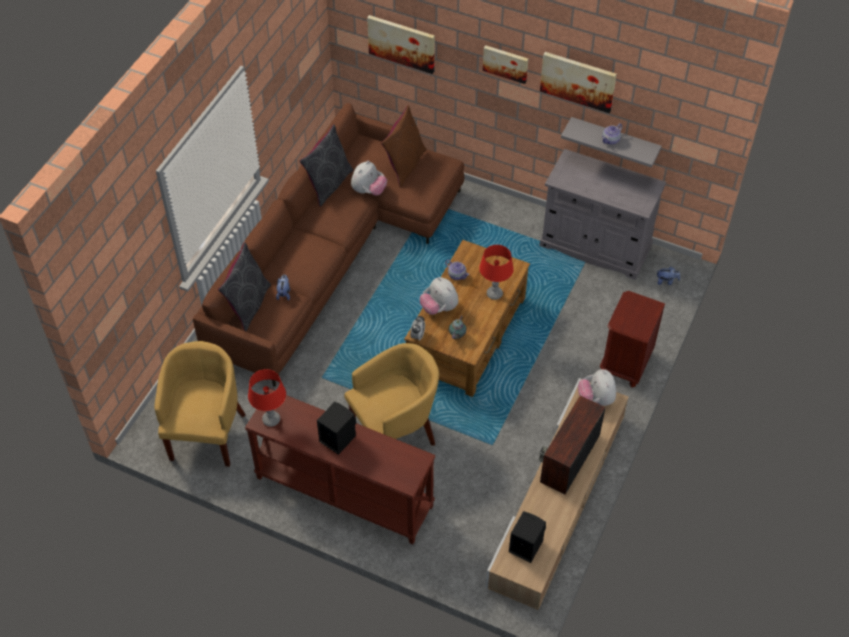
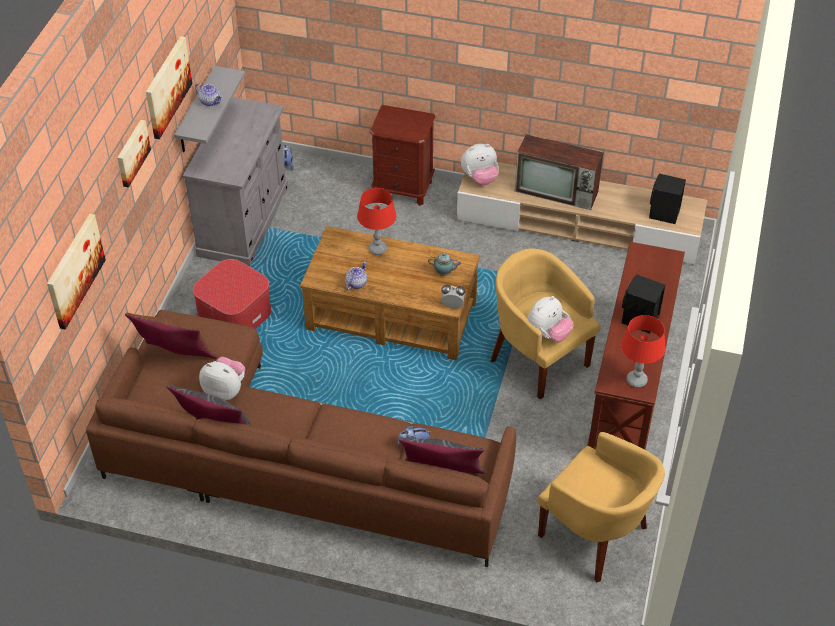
camera: 100 degrees left, 5 degrees down
(207, 433) = (595, 536): yellow armchair -> yellow armchair turned 135 degrees counterclockwise
(439, 308) = (408, 292): plush toy -> plush toy (547, 334)
(488, 233) = (234, 313): none -> ottoman

